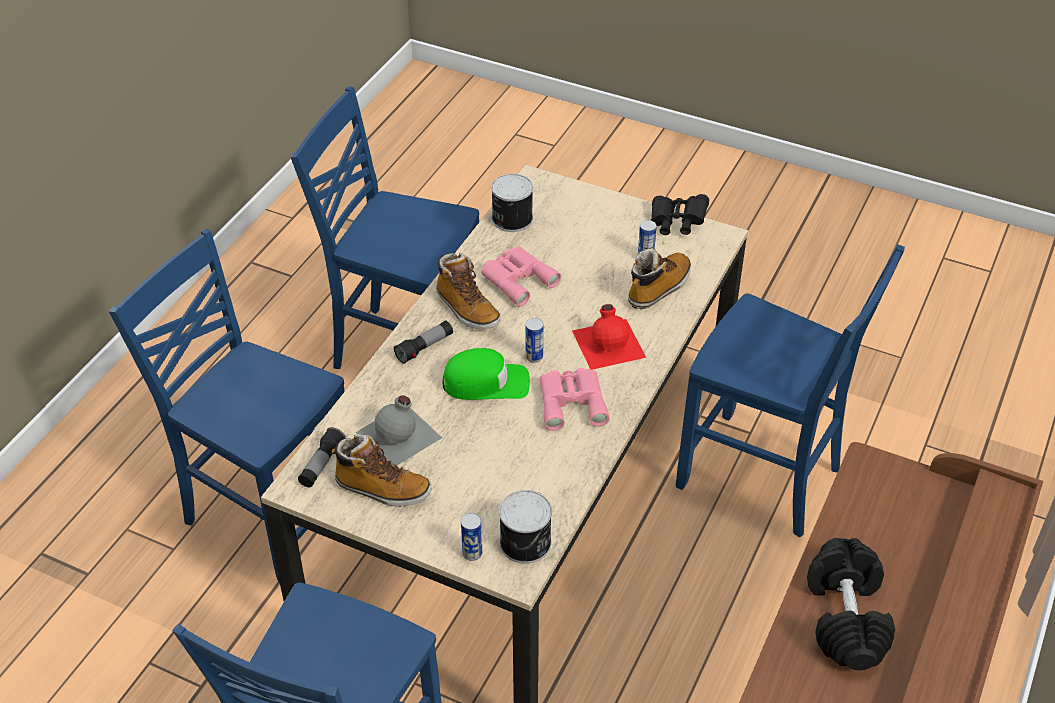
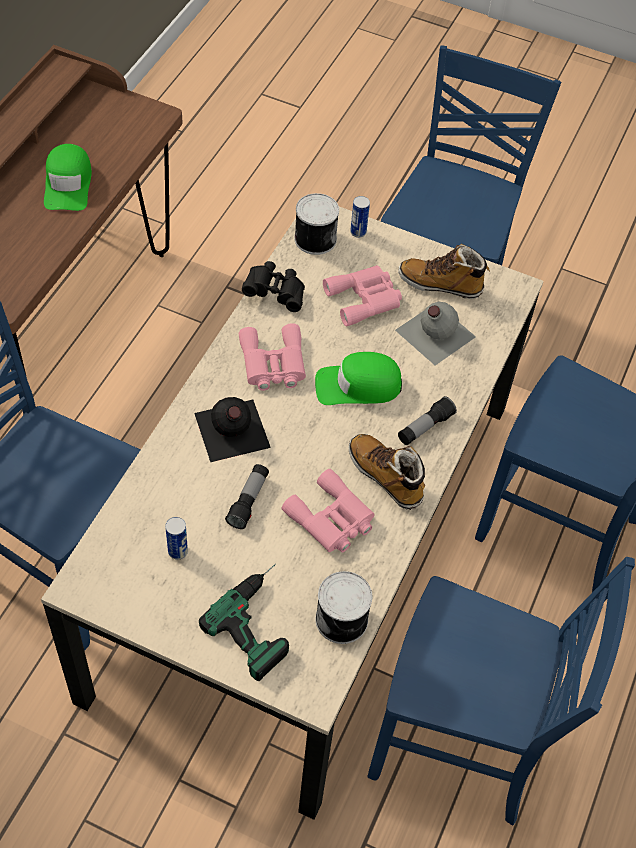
camera: 175 degrees right, 10 degrees up
(322, 465) = (498, 306): flashlight -> flashlight (248, 501)
(471, 470) = (365, 299): none -> pink binoculars
(534, 357) = (310, 415): can -> none
(574, 218) = (262, 620): none -> power drill
(609, 343) = (231, 431): red bottle -> black bottle
(659, 288) = (168, 504): boot -> none
(677, 223) = (130, 610): black binoculars -> black binoculars (275, 293)
(845, 618) = (68, 184): black dumbbell -> green cap

